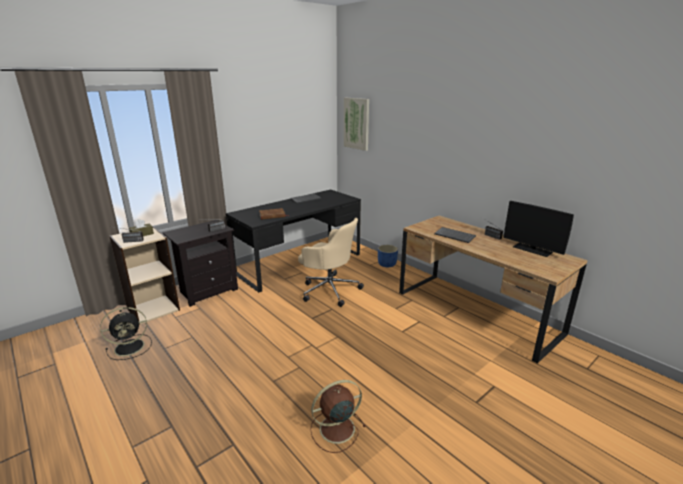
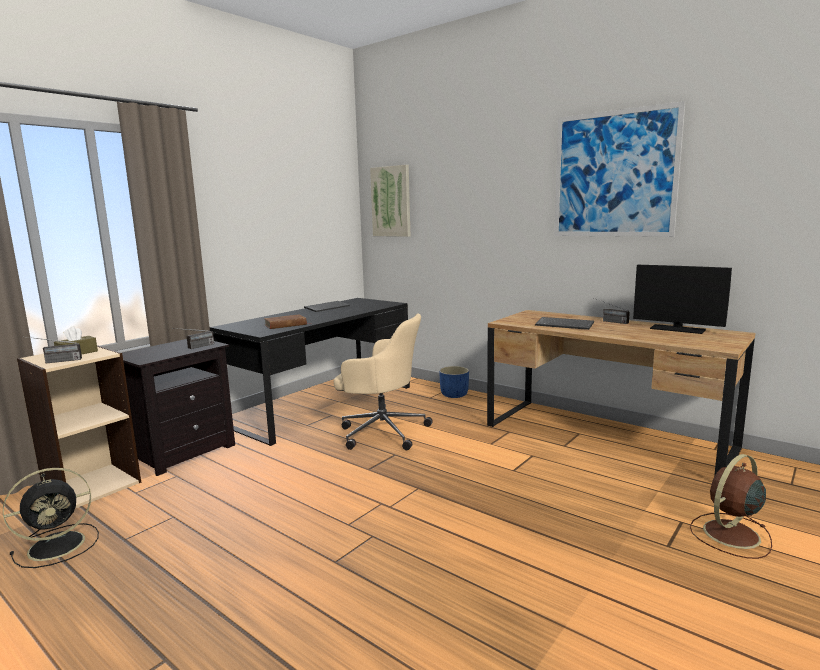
camera: 10 degrees left, 10 degrees down
(335, 429) = (469, 617): brown fan -> brown fan (730, 535)
(505, 129) = (614, 174): none -> picture

